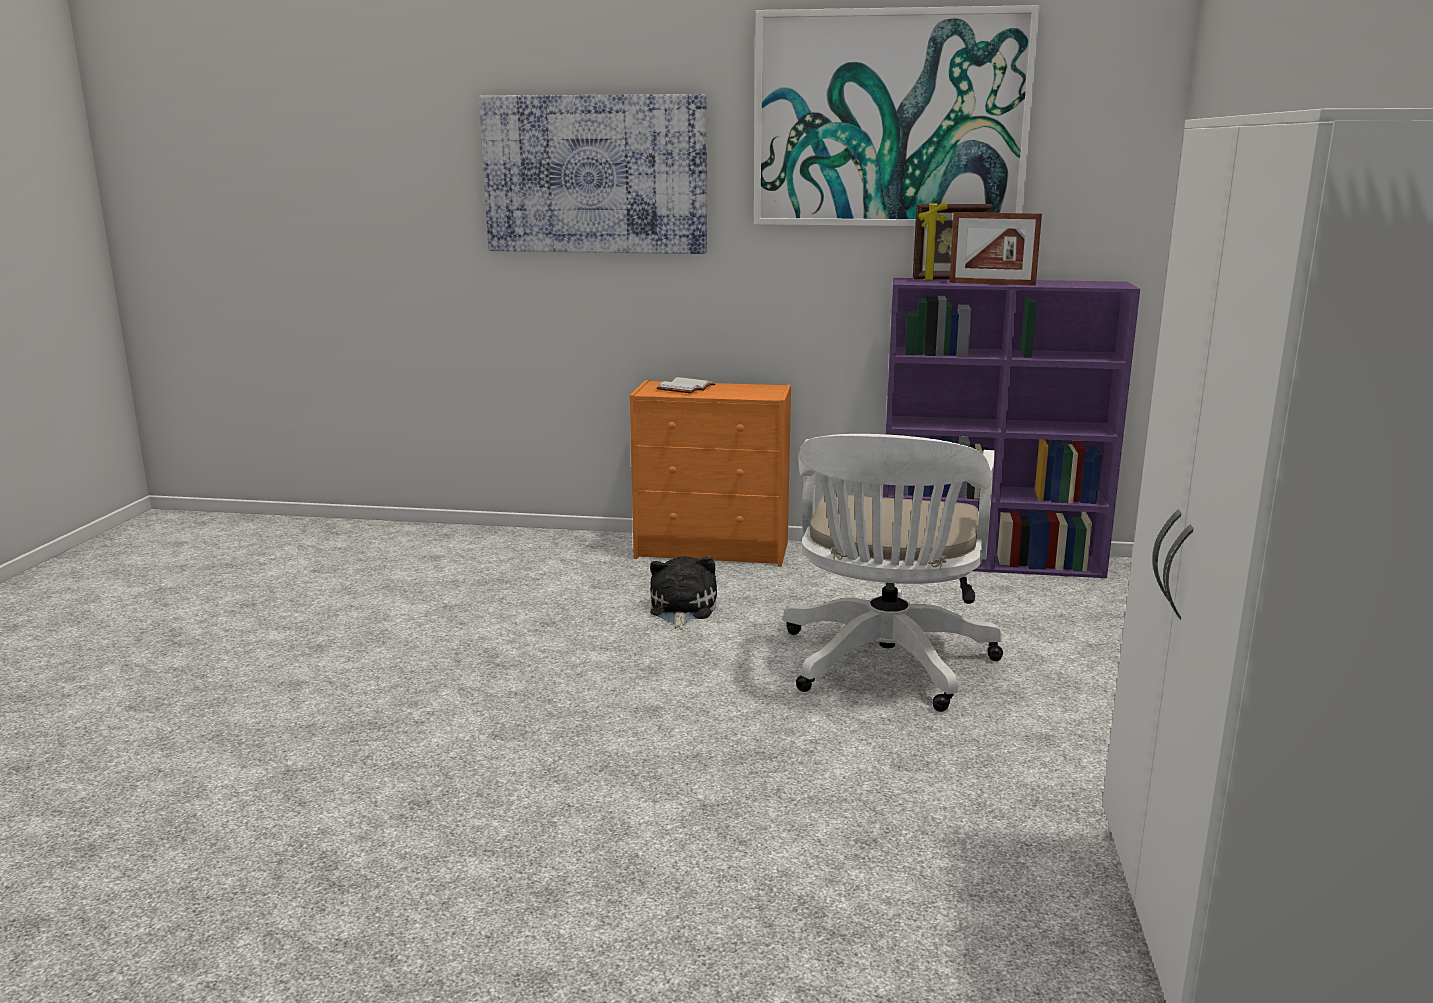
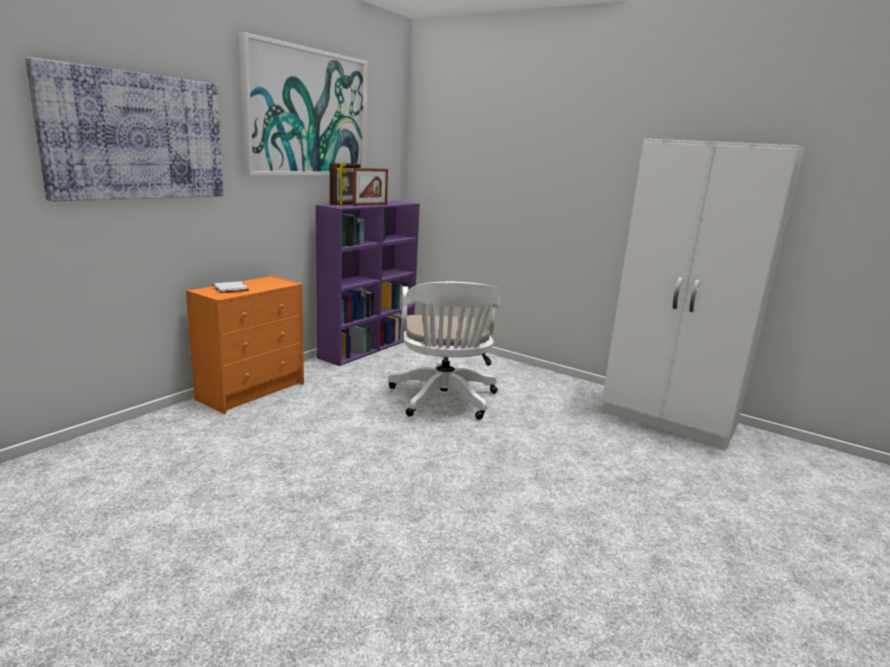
camera: 65 degrees left, 0 degrees up
(681, 609) = (319, 422): plush toy -> none
(885, 666) = (444, 400): white office chair -> white office chair turned 45 degrees clockwise

